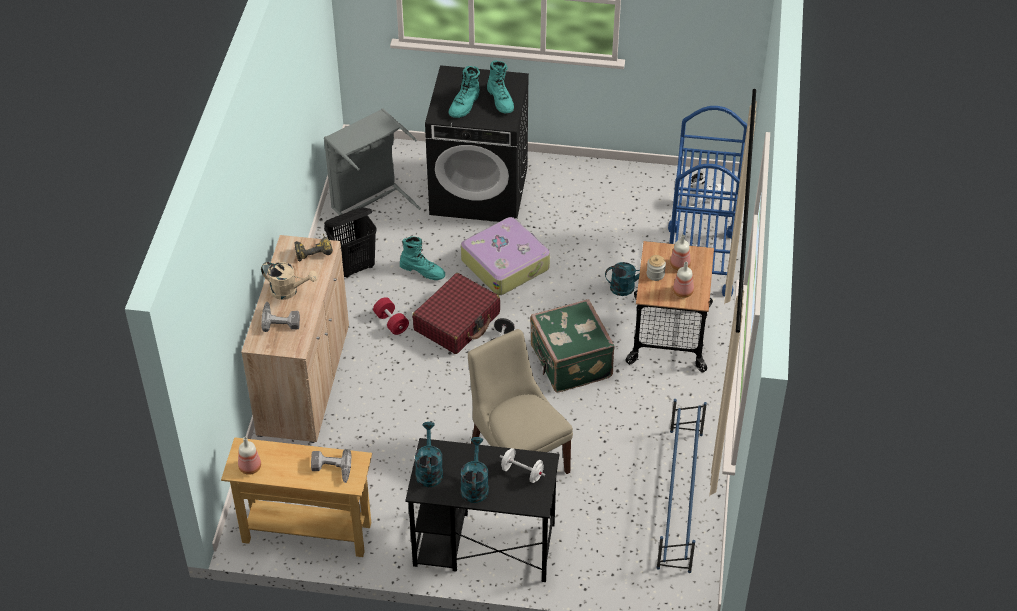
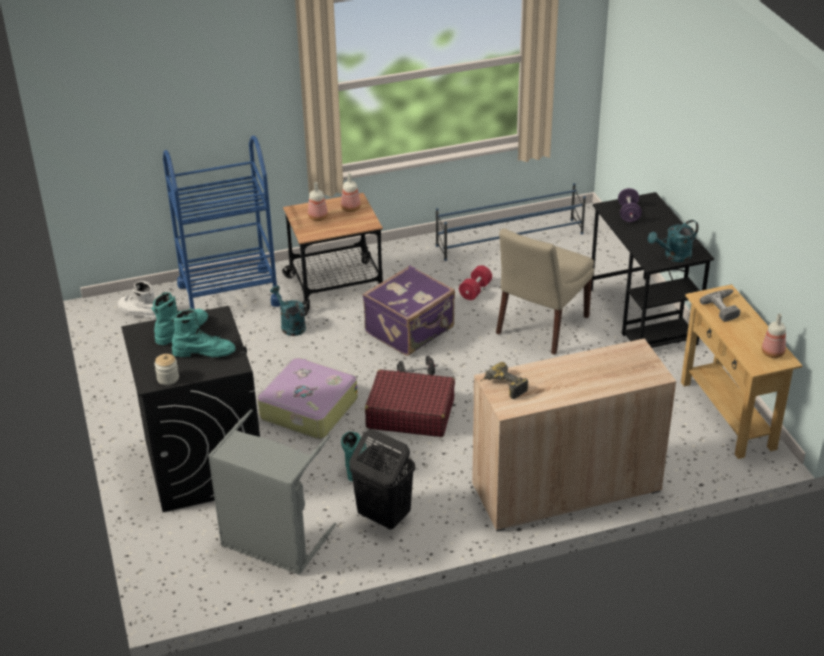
camera: 115 degrees left, 10 degrees down
(281, 319) = (612, 372): power drill -> none
(289, 291) = (572, 381): beige watering can -> none
(391, 322) = (444, 457): red dumbbell -> red dumbbell (475, 290)
(474, 485) = (664, 231): turquoise watering can -> none
(522, 472) = (628, 214): white dumbbell -> purple dumbbell
(569, 363) = (411, 330): green suitcase -> purple suitcase
(655, 274) = (339, 226): jar -> jar (168, 378)

